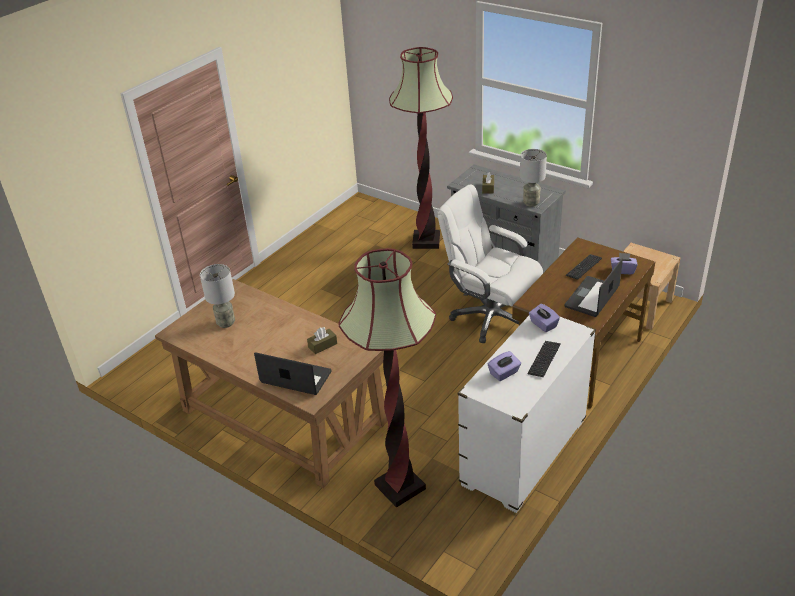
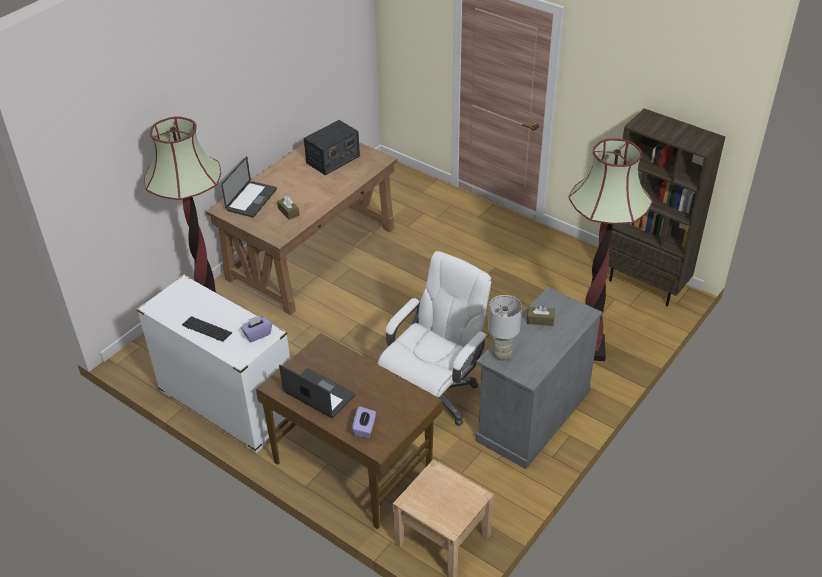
camera: 90 degrees right, 5 degrees up
(225, 323) = (332, 159): grey table lamp -> radio
(350, 213) = (646, 284): none -> brown bookcase
(504, 373) = (197, 303): purple tissue box -> none
(583, 267) = (376, 395): keyboard -> none

